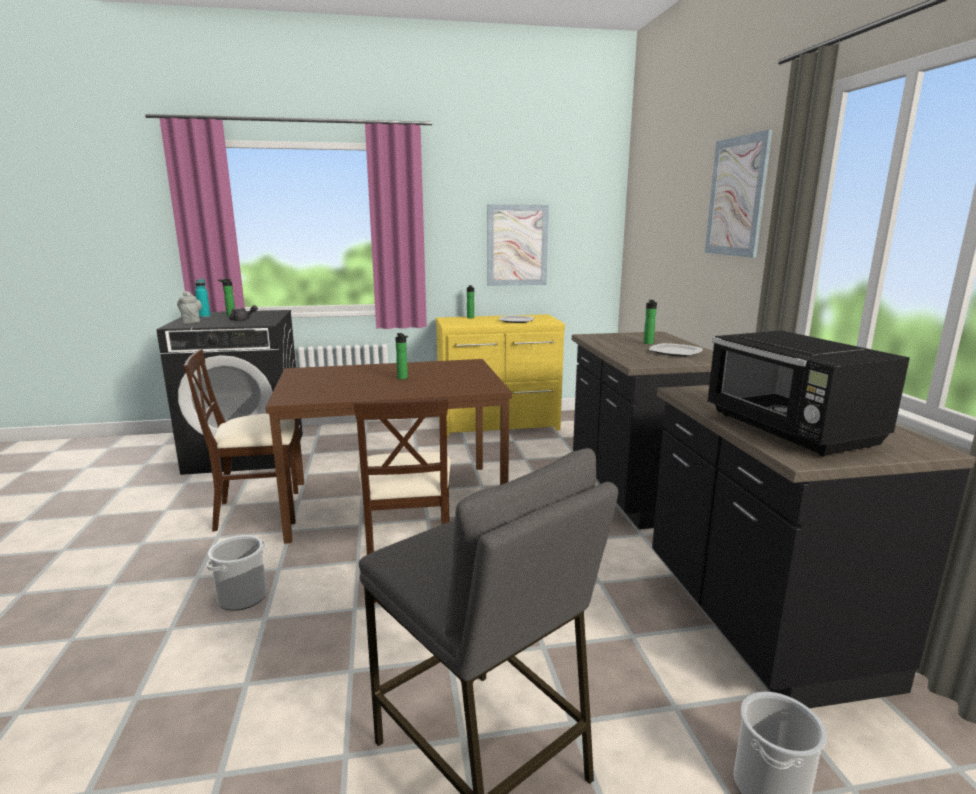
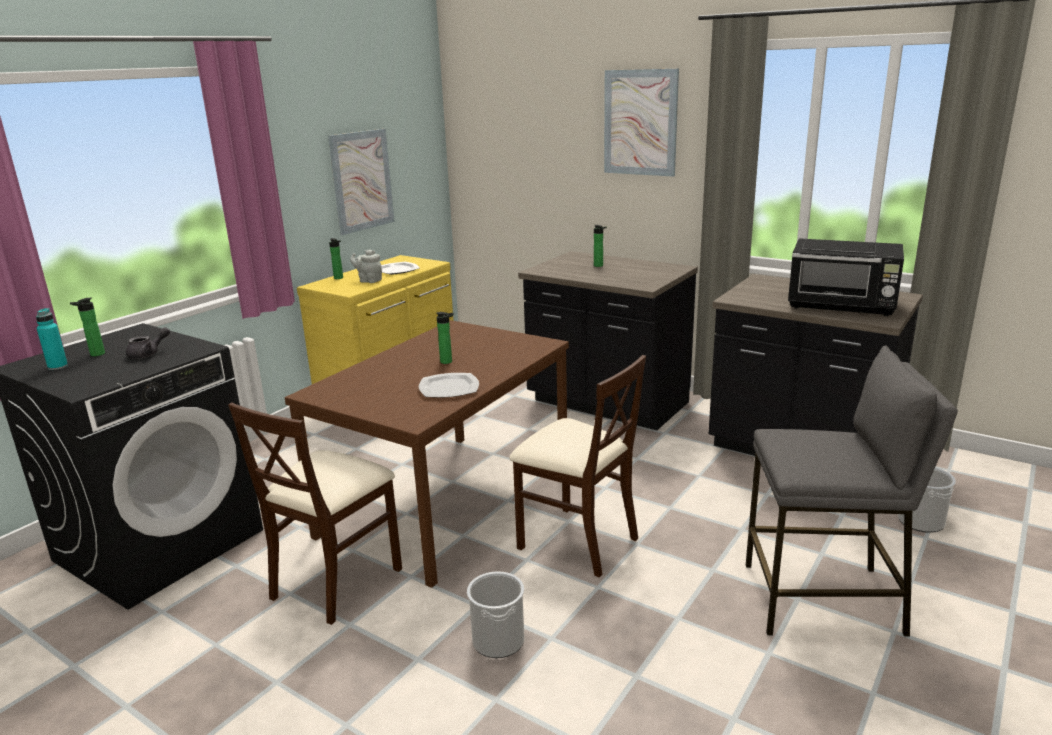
camera: 45 degrees left, 5 degrees up
(191, 321) = (76, 378): grey teapot -> grey teapot (369, 280)
(674, 352) = (637, 269): plate -> plate (448, 388)

